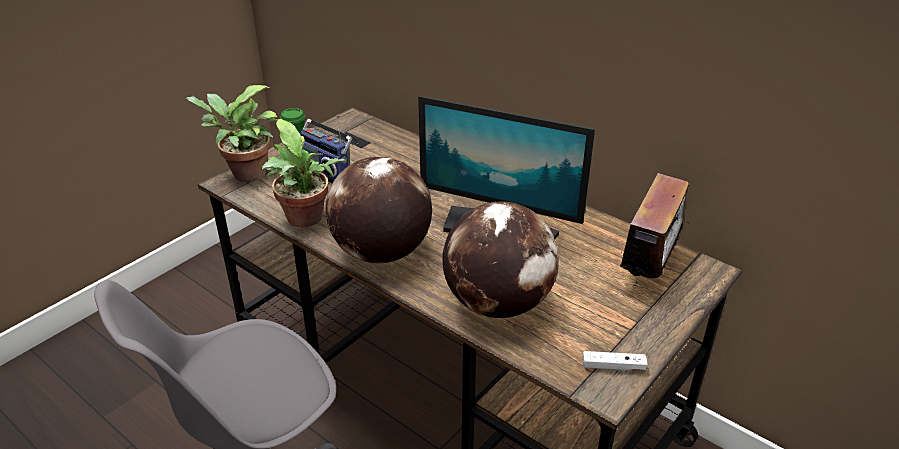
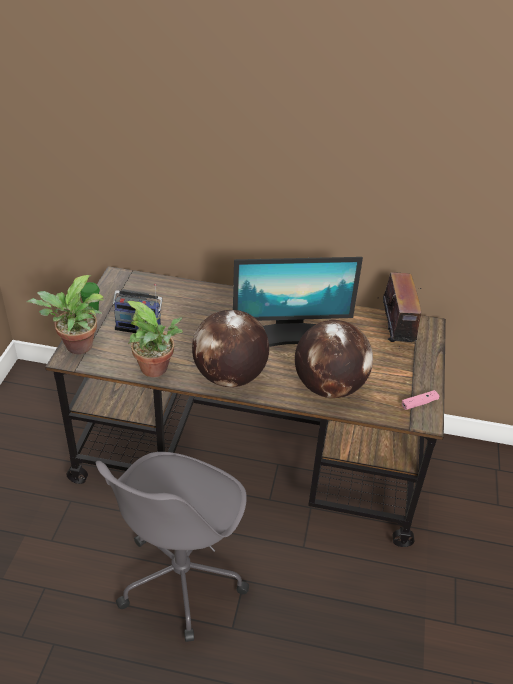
camera: 30 degrees left, 5 degrees up
(613, 366) = (419, 403): white game controller -> pink game controller

